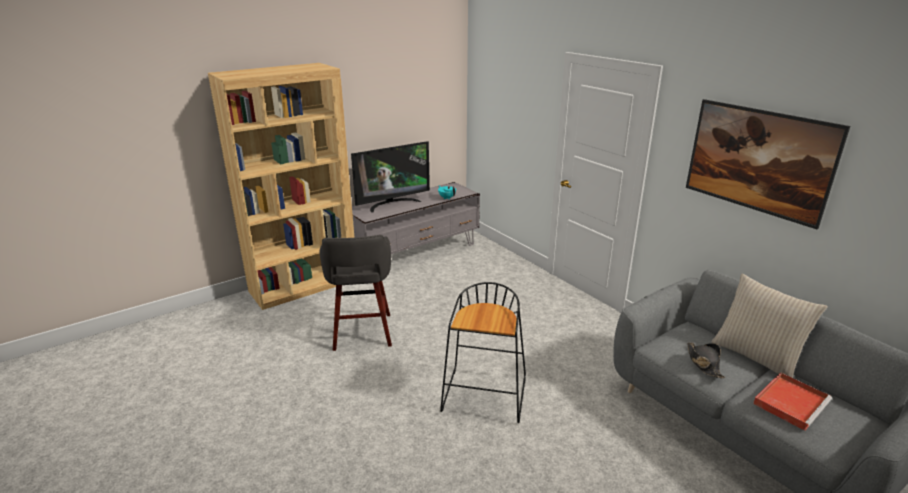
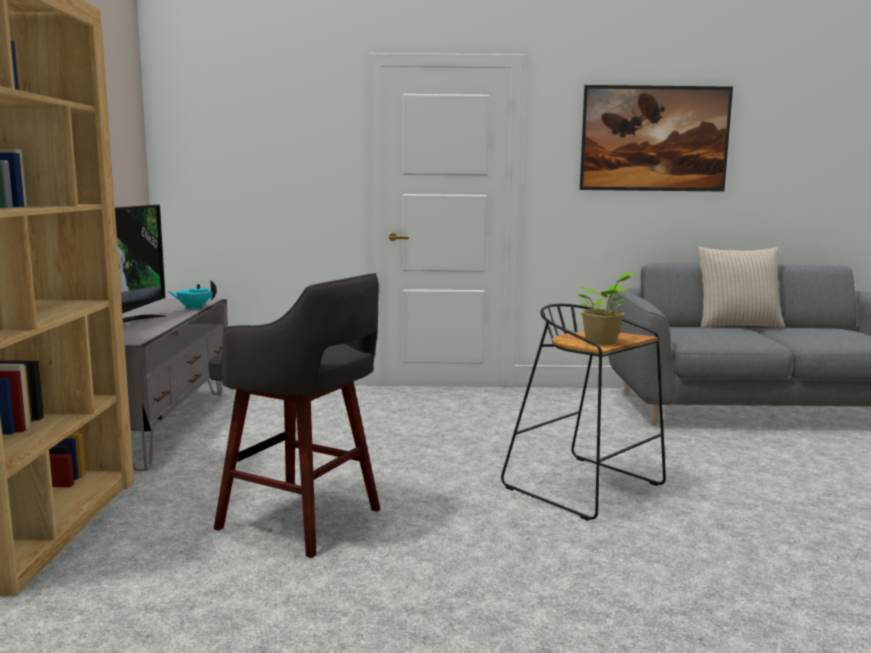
camera: 55 degrees left, 15 degrees down
(471, 321) = (602, 342): none -> potted plant
(703, 363) = (737, 335): black hat -> none
(791, 402) = (817, 333): red tray -> none

